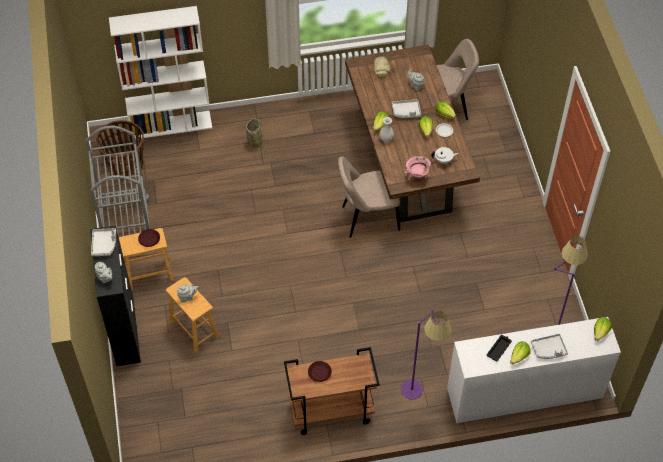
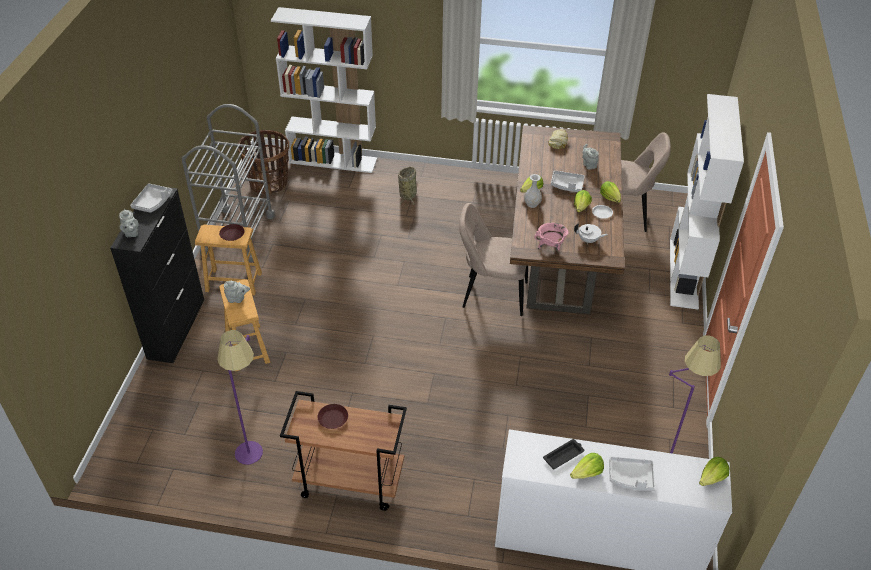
camera: 20 degrees right, 10 degrees down
(421, 393) = (466, 497): purple floor lamp -> purple floor lamp (256, 461)
(511, 151) = (684, 273): none -> white bookcase

